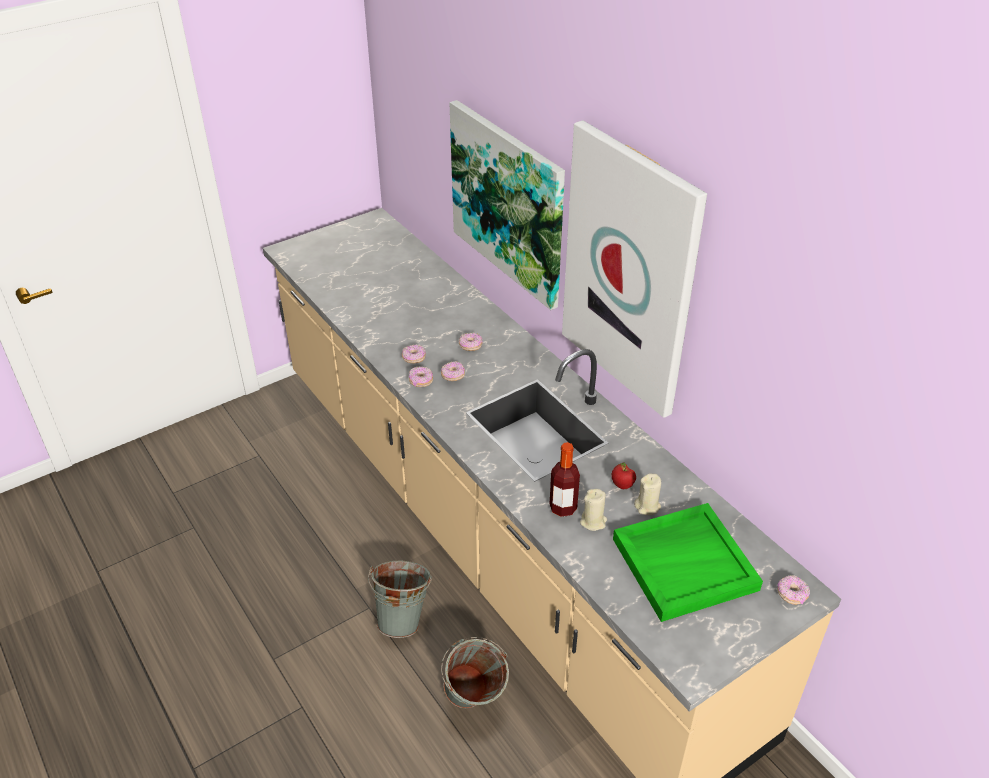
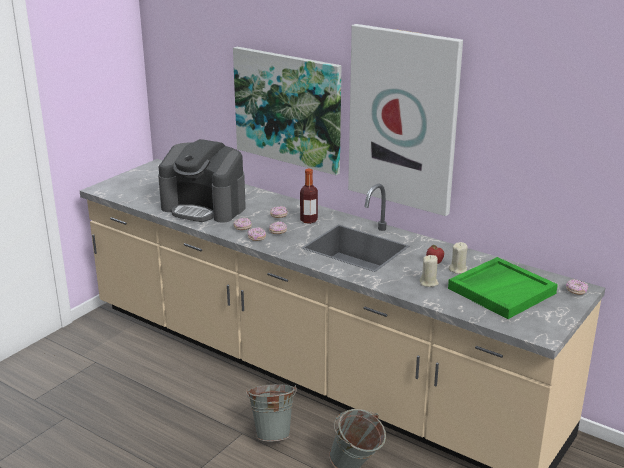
camera: 20 degrees left, 15 degrees down
(389, 310) = (204, 207): none -> coffee machine
(563, 508) = (404, 280): bottle -> bottle (308, 220)

